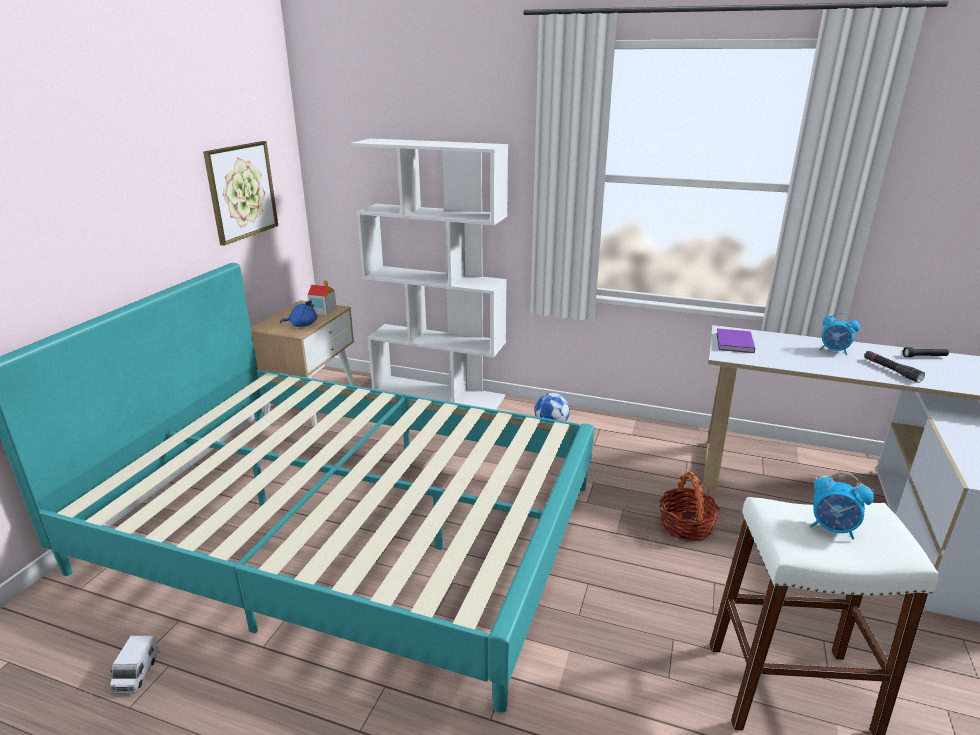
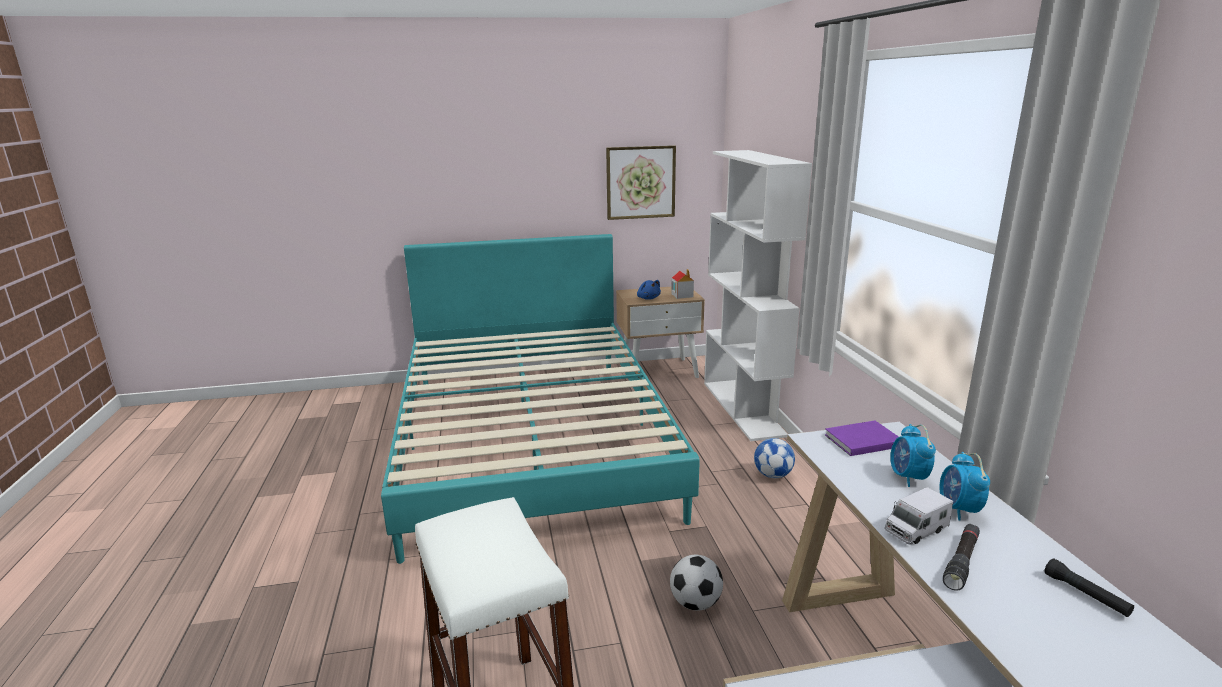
camera: 60 degrees right, 5 degrees down
(136, 673) = (368, 433): toy truck -> toy truck (915, 530)
(686, 526) = (695, 603): basket -> football
(833, 529) = (486, 545): alarm clock -> alarm clock (908, 477)

